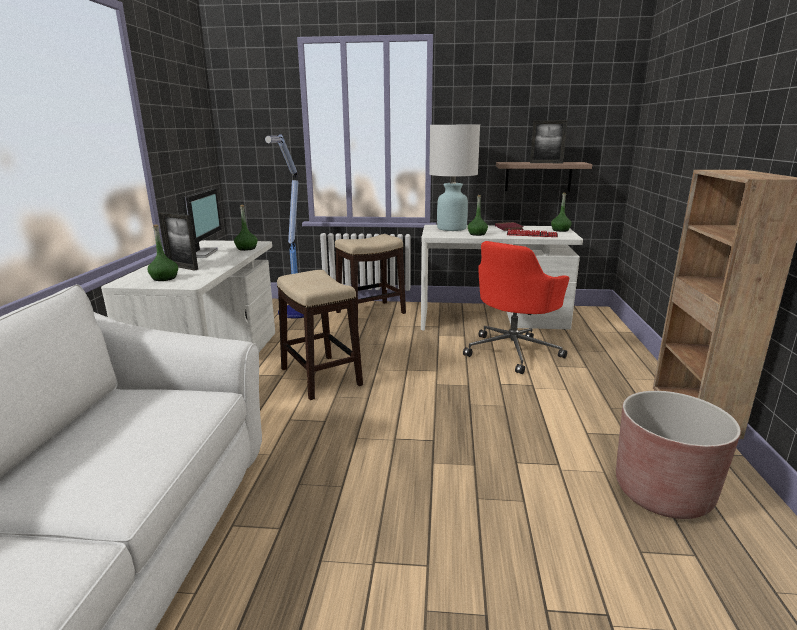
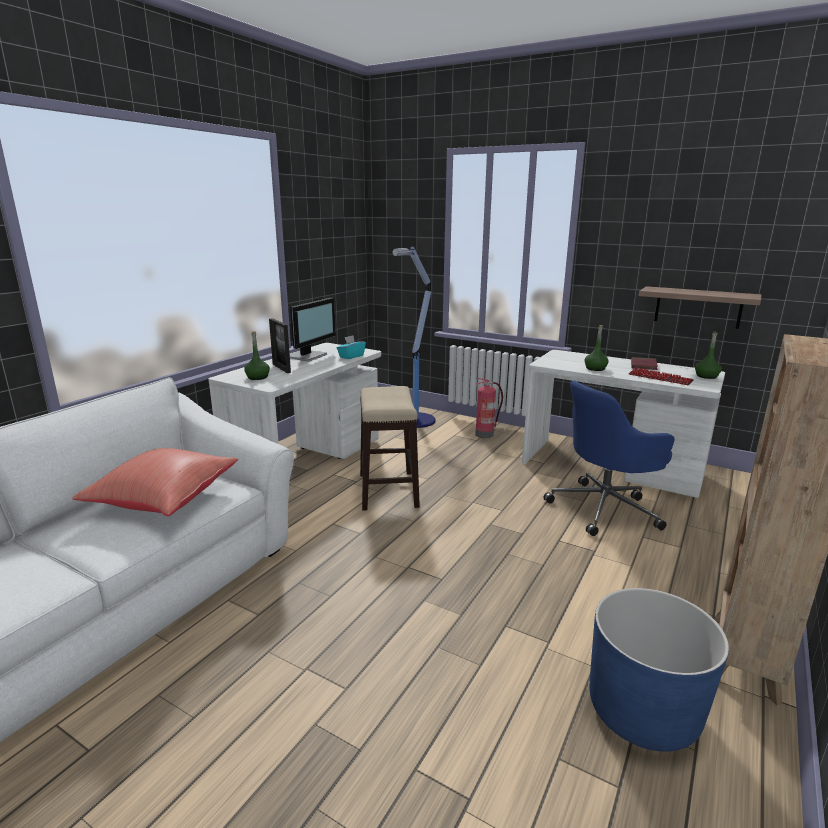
camera: 25 degrees right, 0 degrees up
(132, 428) = (163, 499): none -> red pillow
(246, 248) = (351, 356): green bottle -> turquoise tissue box
(371, 312) = (485, 434): stool -> fire extinguisher
(451, 228) = (575, 358): white table lamp -> none
(513, 351) = (605, 508): red office chair -> blue office chair
(546, 163) = (701, 293): picture frame -> none
(662, 492) = (643, 711): brown planter -> blue planter

